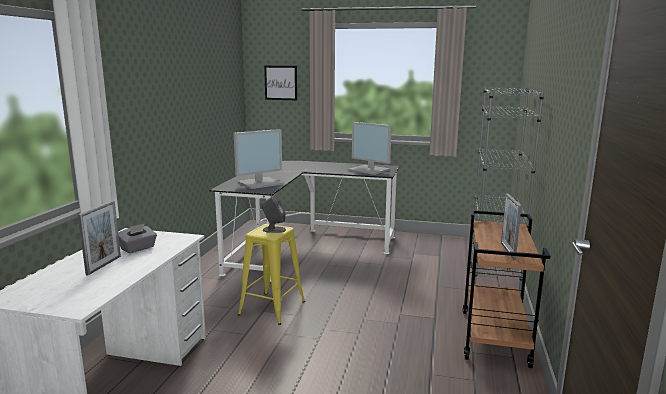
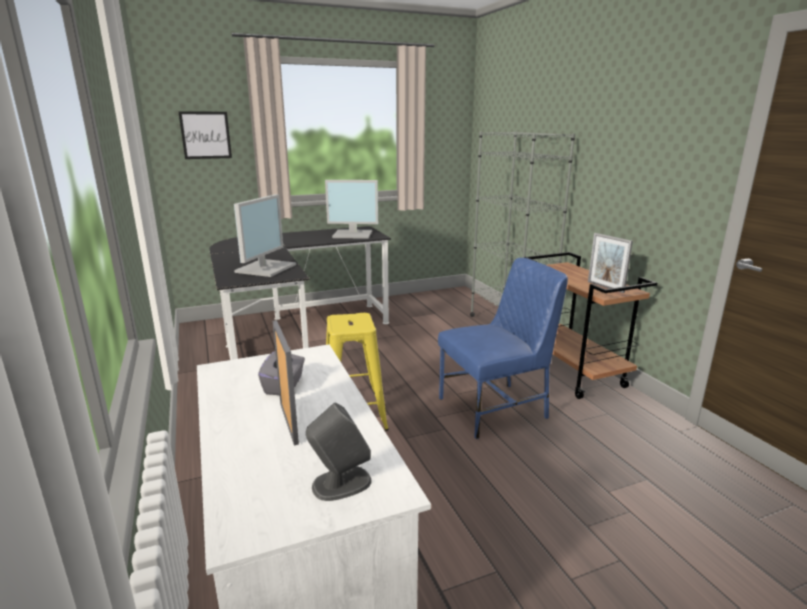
camera: 35 degrees left, 5 degrees up
(274, 230) = (353, 320): grey speaker -> grey speaker (340, 484)
(378, 339) = (495, 408): none -> blue chair

